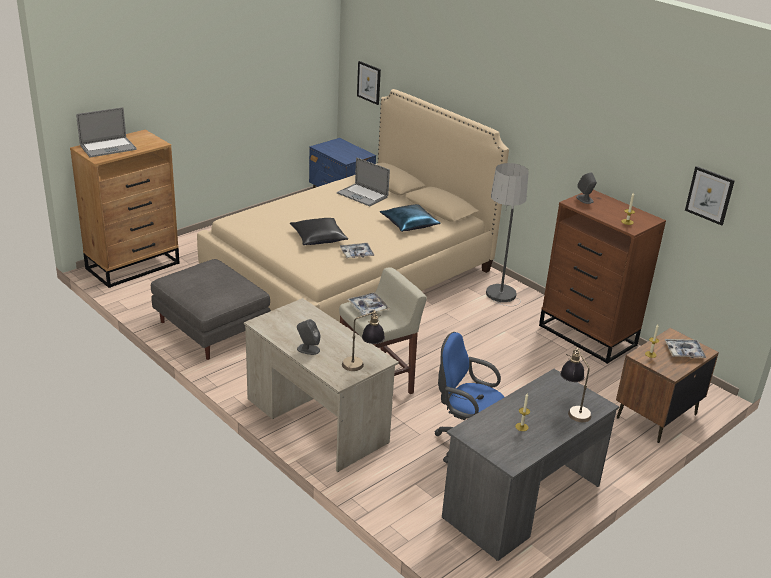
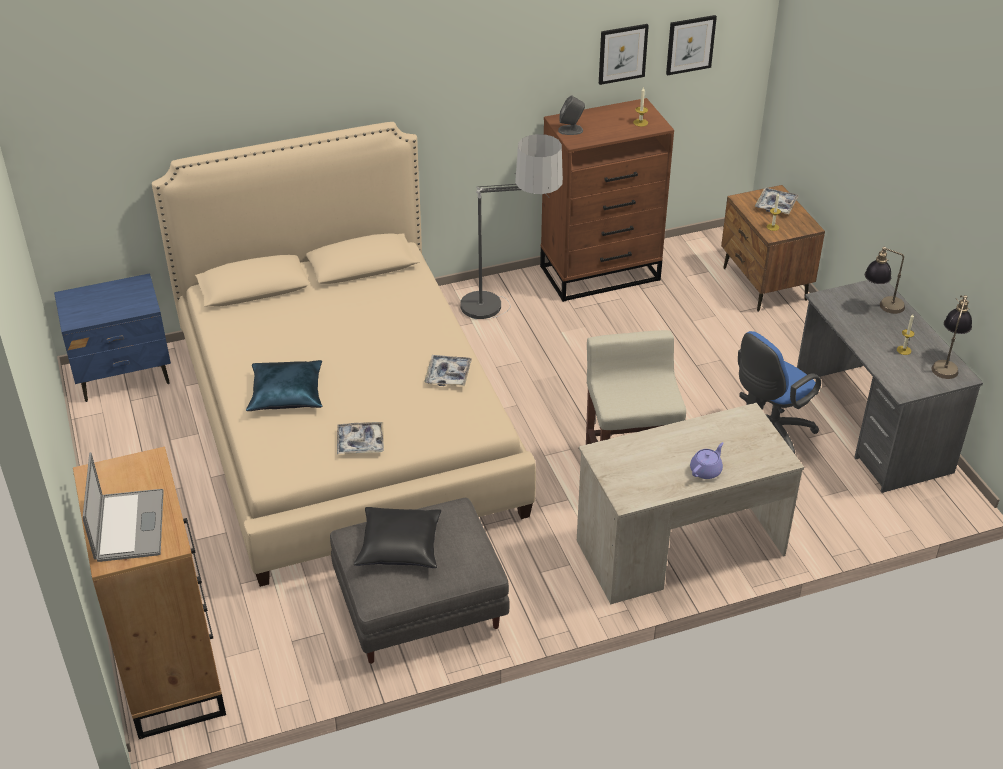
camera: 65 degrees left, 10 degrees up
(308, 349) = (706, 470): grey speaker -> purple teapot
(318, 238) = (381, 399): black pillow -> black pillow (400, 545)
(362, 195) = (275, 323): laptop -> none
(362, 365) = (755, 433): table lamp -> table lamp (947, 363)
(368, 308) = (624, 395): tray -> tray (360, 442)
(369, 82) = (99, 178): picture -> picture (622, 53)
(409, 224) = (390, 304): blue pillow -> blue pillow (287, 394)

